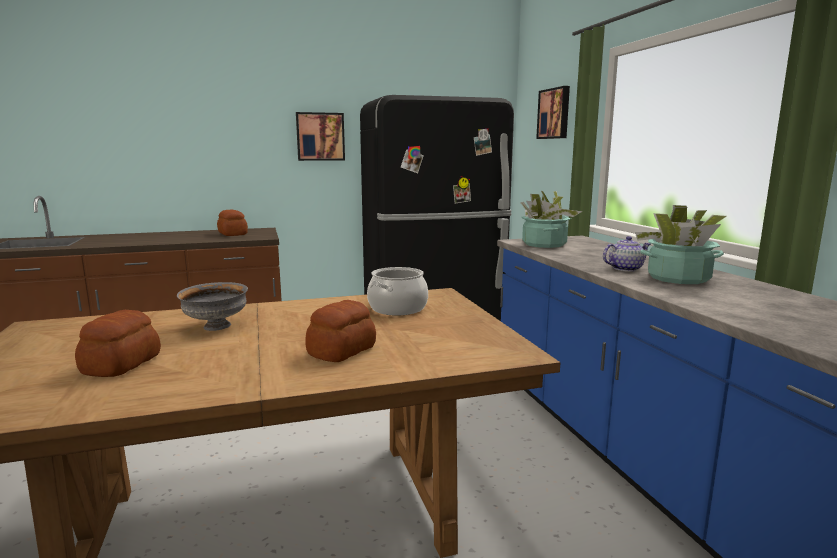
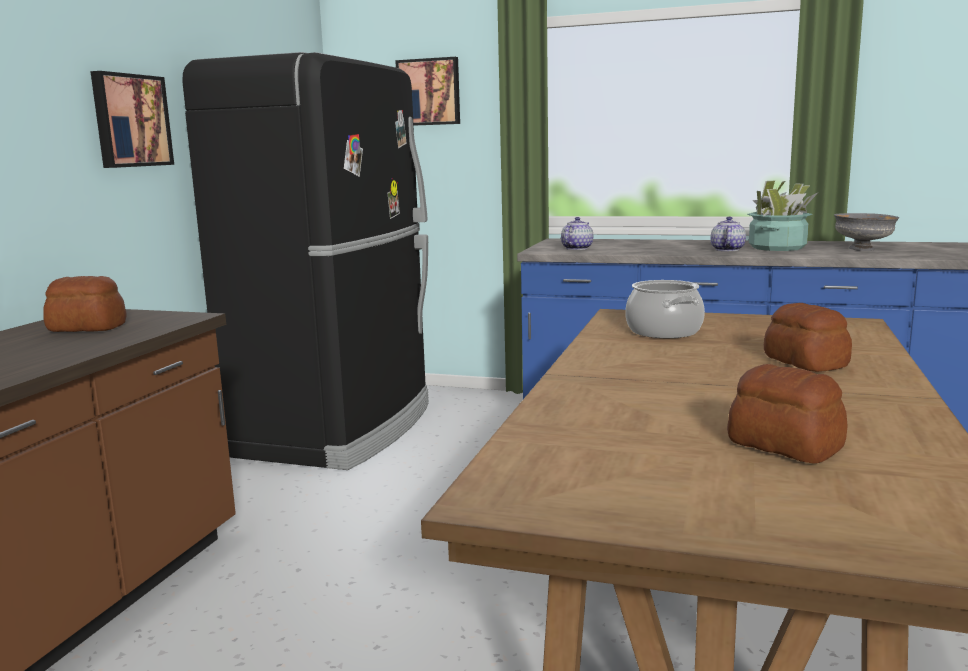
camera: 55 degrees left, 0 degrees up
(217, 327) = (651, 397): grey bowl -> grey bowl (863, 249)
(544, 244) = (576, 248): potted plant -> teapot

